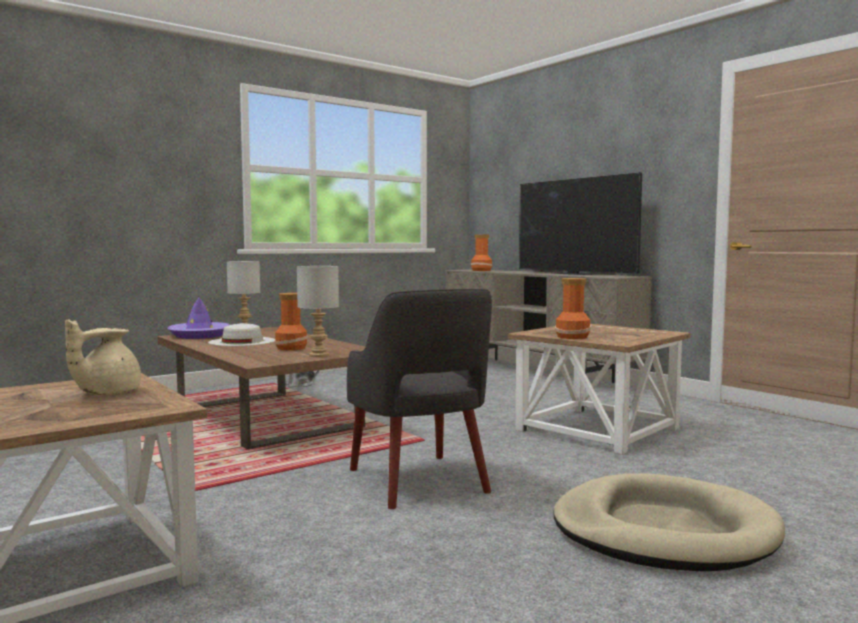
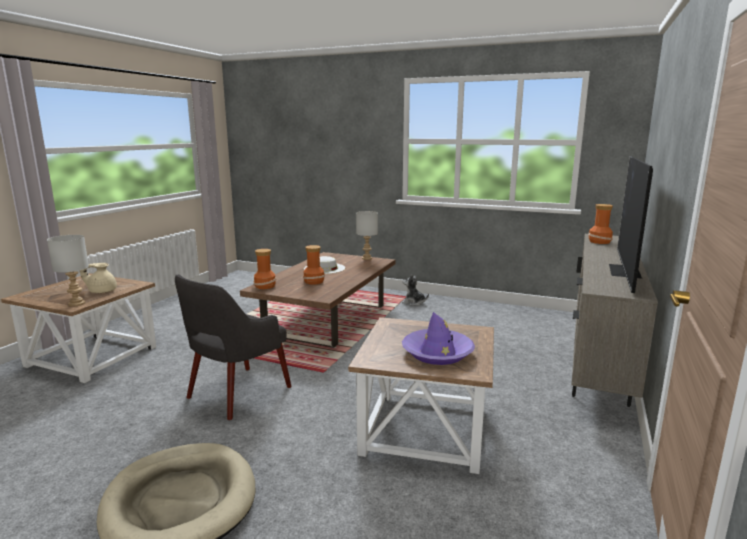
camera: 60 degrees right, 10 degrees up
(199, 335) = (334, 257): purple hat -> purple hat (437, 353)
(319, 355) = (294, 292): grey table lamp -> grey table lamp (77, 304)
(573, 337) = (383, 339): vase -> vase (265, 286)

